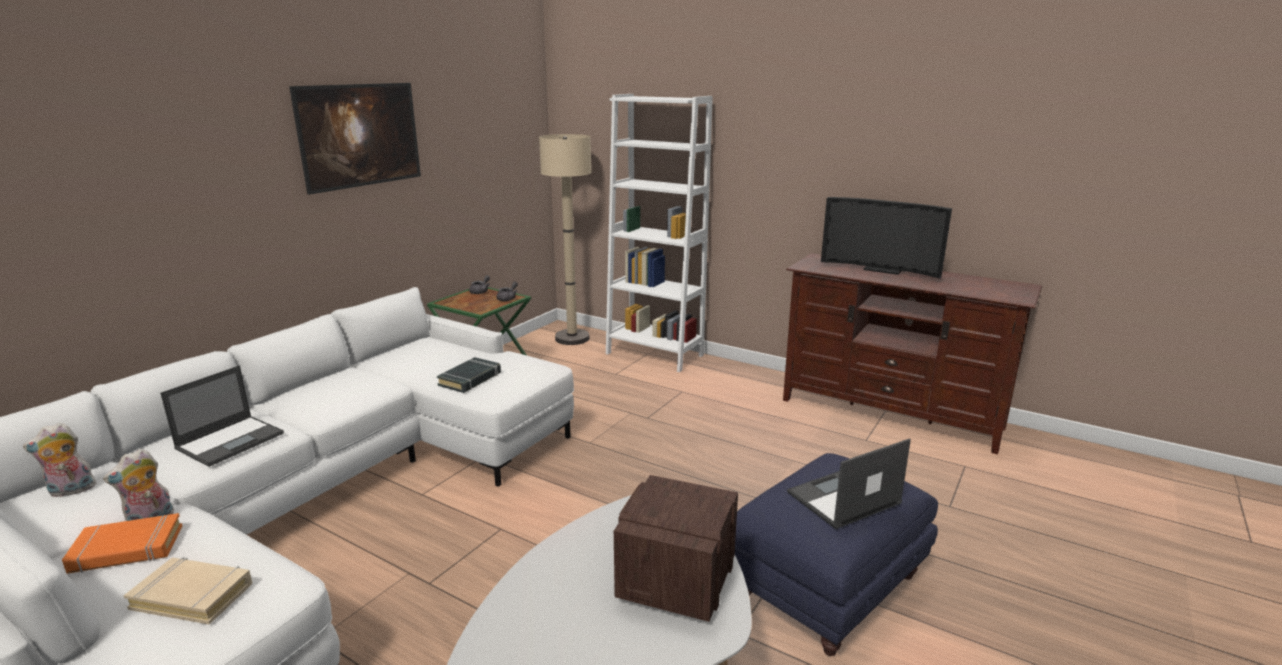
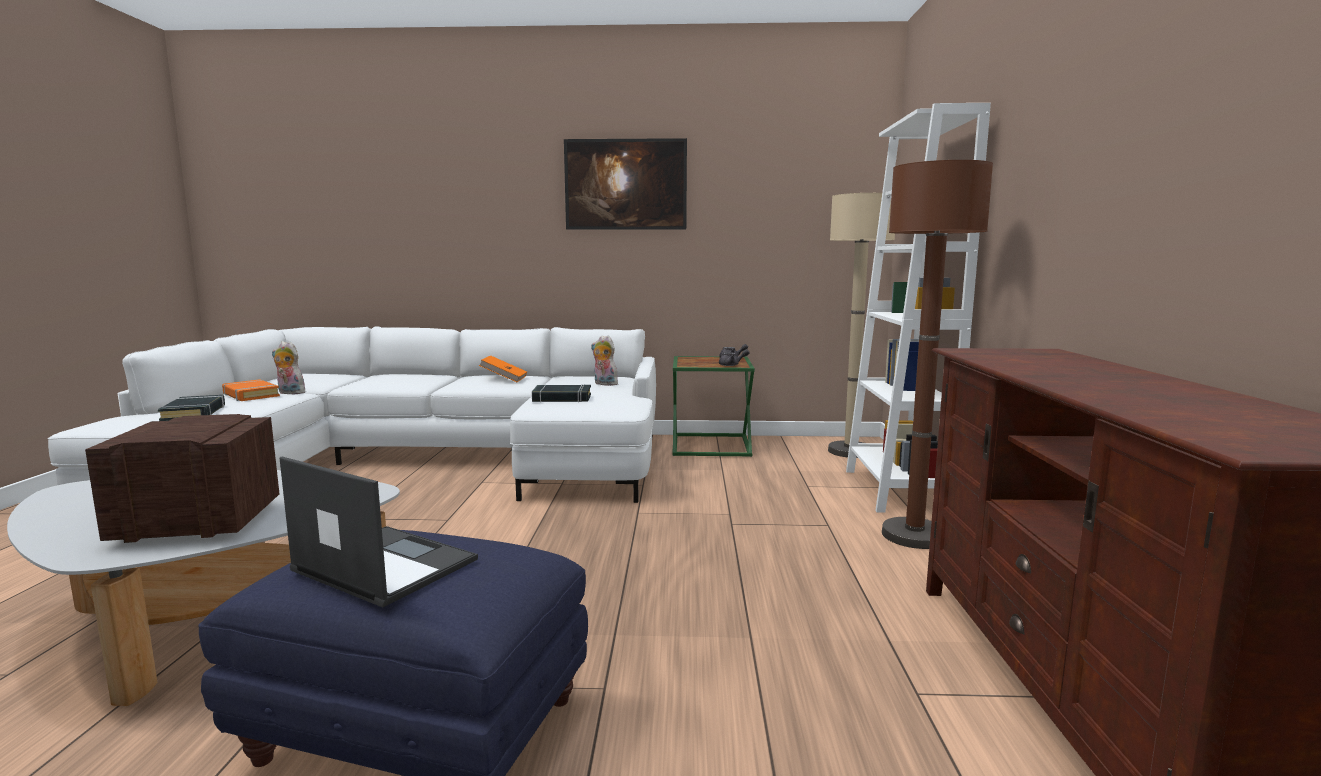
camera: 60 degrees right, 10 degrees down
(71, 491) = (317, 376): plush toy -> plush toy (604, 384)
(193, 595) = (194, 413): beige book -> black book
(231, 440) = (395, 380): laptop -> none
(345, 386) = (504, 379): none -> orange book
(720, 376) = (914, 535): none -> brown floor lamp
(882, 269) = (1095, 371): television -> none

